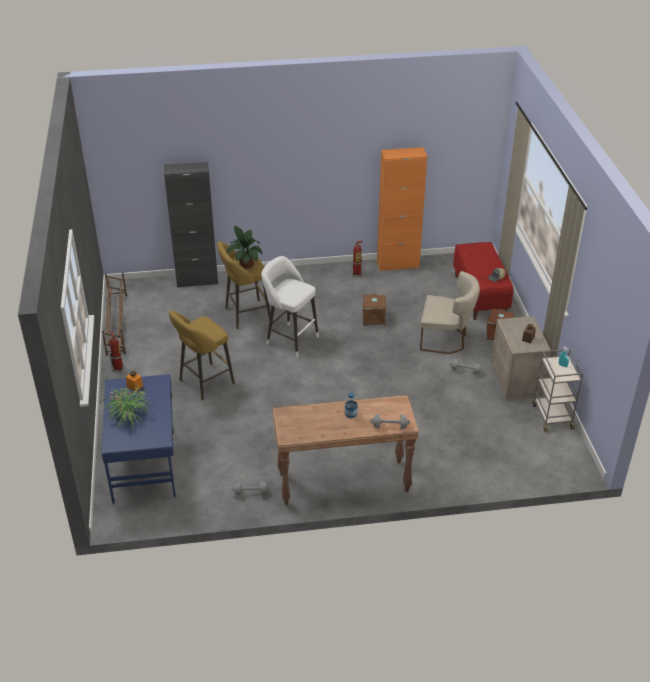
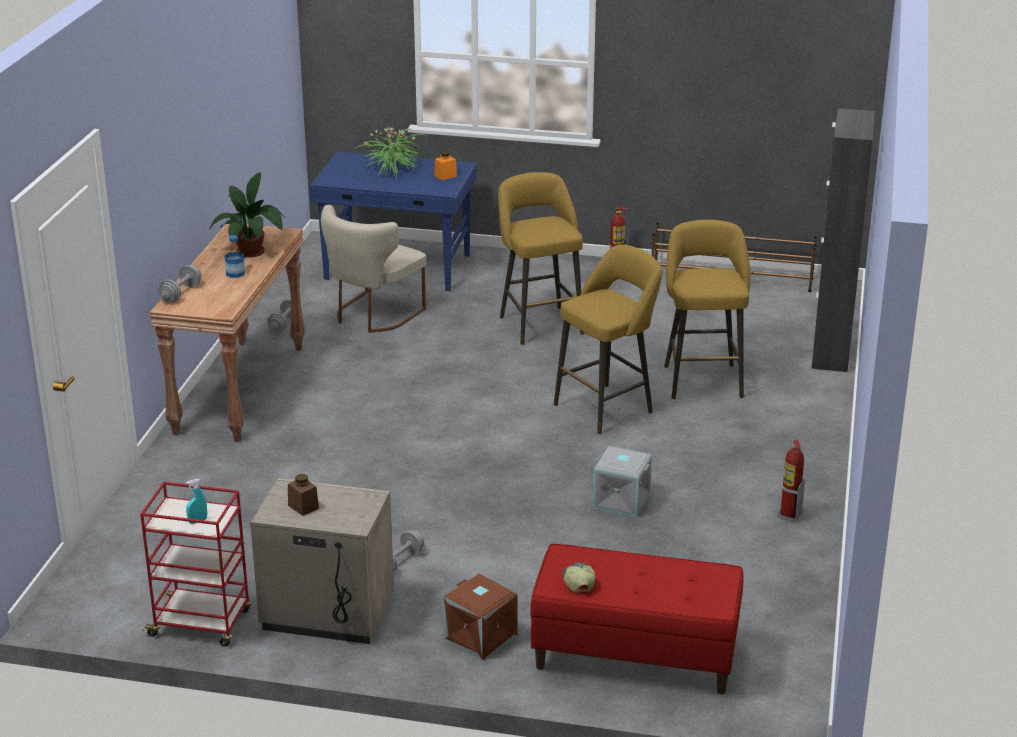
camera: 110 degrees right, 10 degrees down
(245, 263) = (709, 278): potted plant -> potted plant (253, 251)
(290, 339) = (607, 407): white stool -> yellow stool
(373, 319) = (622, 500): brown storage box -> grey storage box
(398, 264) = (808, 575): orange cabinet -> none
(446, 340) = (506, 566): beige chair -> beige chair (372, 315)
(552, 416) = (202, 623): grey cart -> red cart

